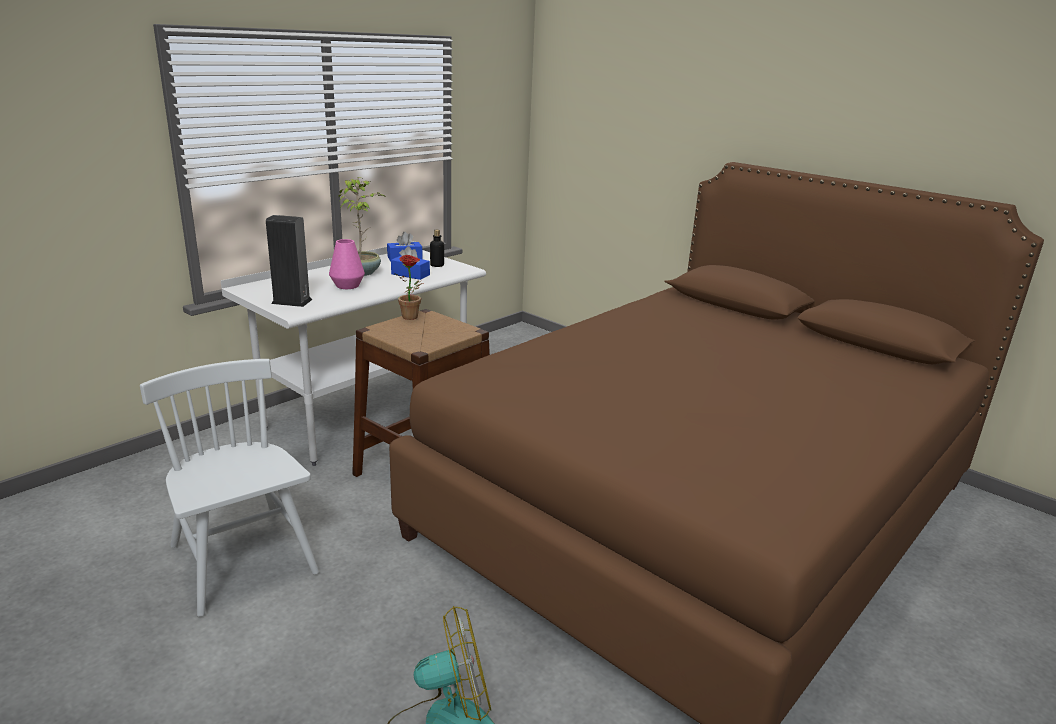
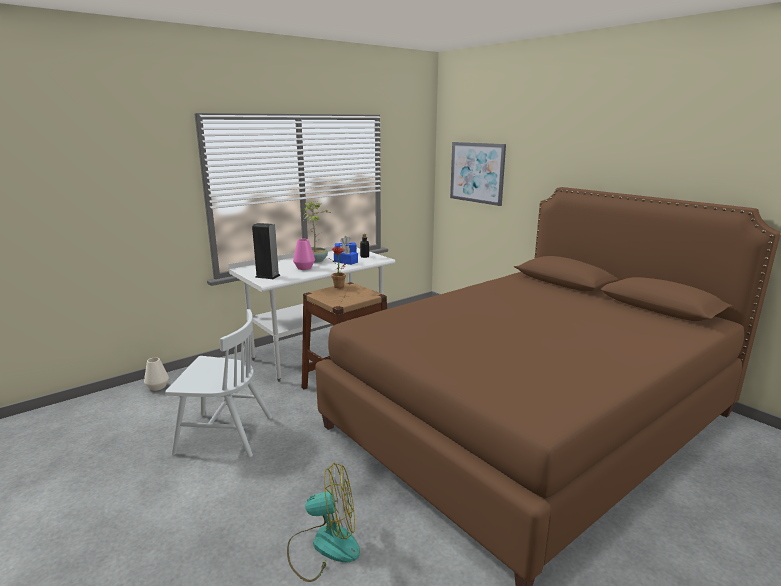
camera: 10 degrees right, 5 degrees down
(111, 484) = (157, 387): none -> white vase
(243, 560) = (224, 435): white chair -> white chair turned 120 degrees clockwise
(598, 133) = (477, 172): none -> picture

